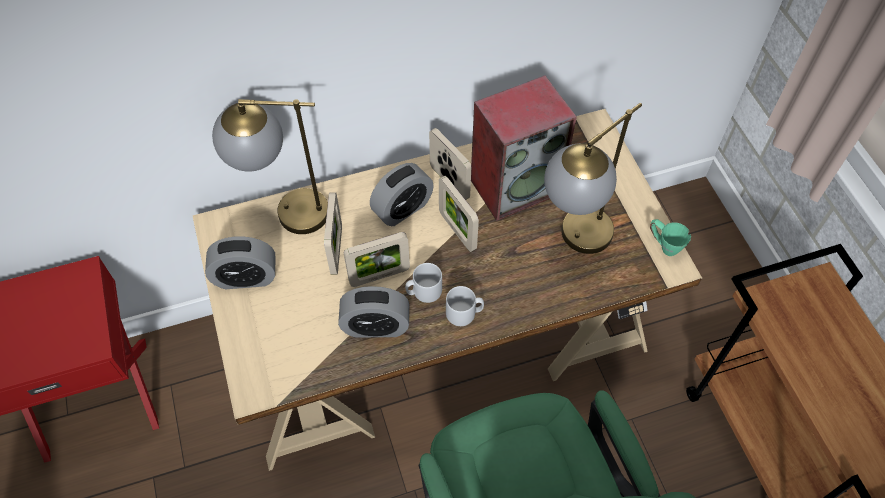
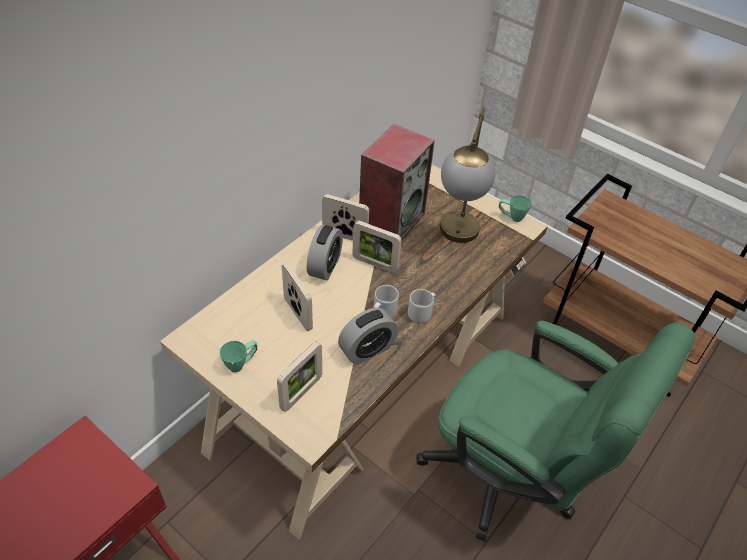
camera: 35 degrees left, 10 degrees down
(246, 277) = (241, 364): alarm clock -> green mug
(284, 213) = (237, 306): table lamp -> none
(379, 276) = (343, 316): picture frame -> picture frame (301, 393)

